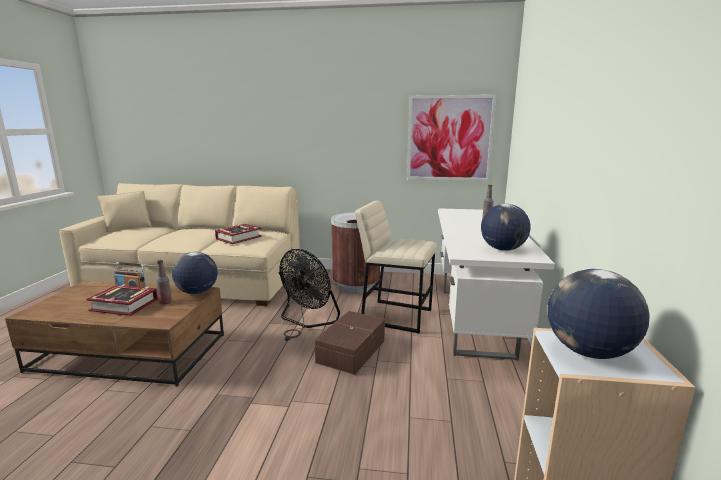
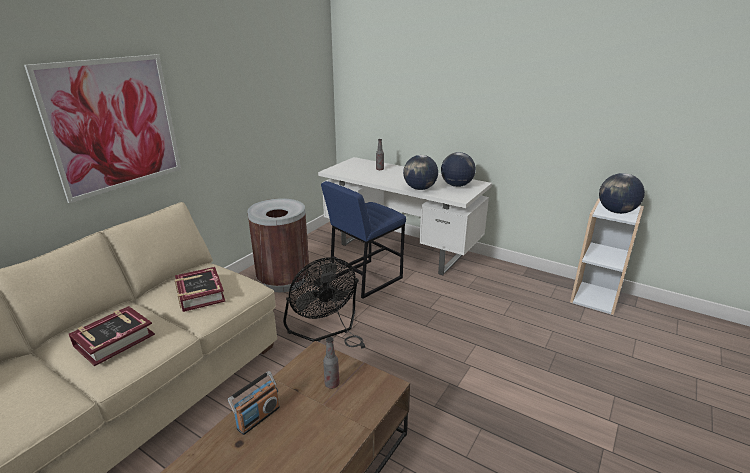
camera: 65 degrees left, 10 degrees up
(125, 305) = (312, 421): book -> book (114, 340)
(197, 292) = (318, 358): globe -> globe (420, 189)
(350, 351) = (408, 316): brown storage box -> none
(395, 315) = (365, 279): beige chair -> blue chair
(449, 138) = (298, 100): picture -> picture (114, 125)

